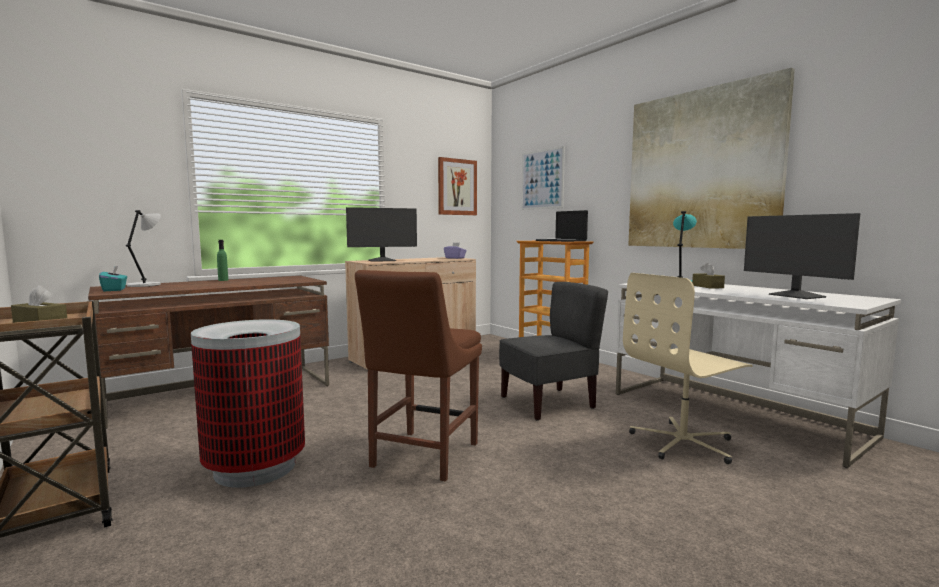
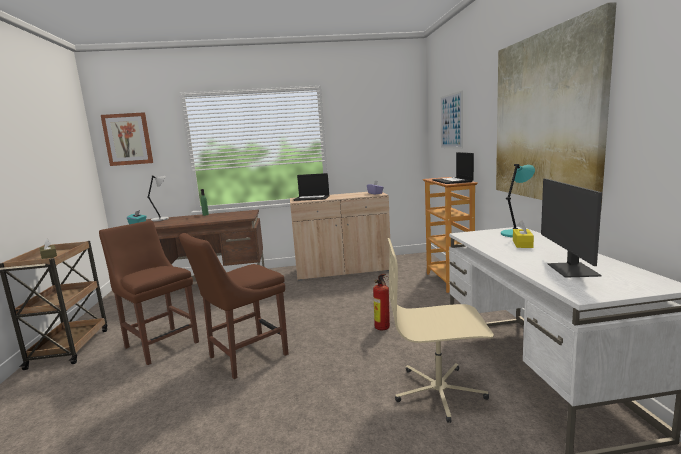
camera: 30 degrees right, 5 degrees up
(255, 467) = (160, 343): trash can -> brown chair
(382, 260) = (312, 198): monitor -> laptop
(457, 187) = (391, 130): picture -> picture (128, 139)
(548, 403) = (382, 329): grey chair -> fire extinguisher
(707, 286) = (522, 244): brown tissue box -> yellow tissue box

